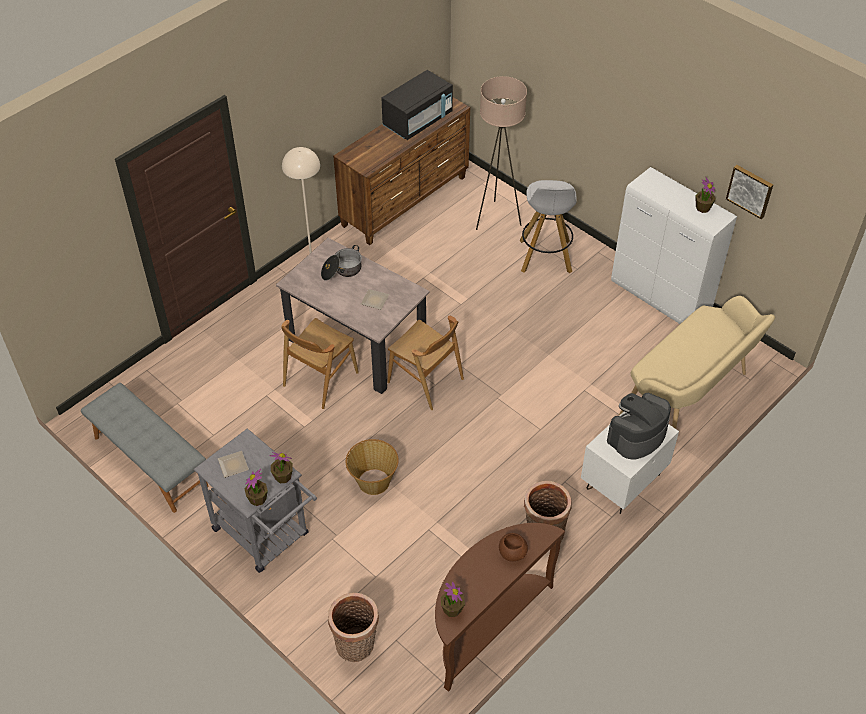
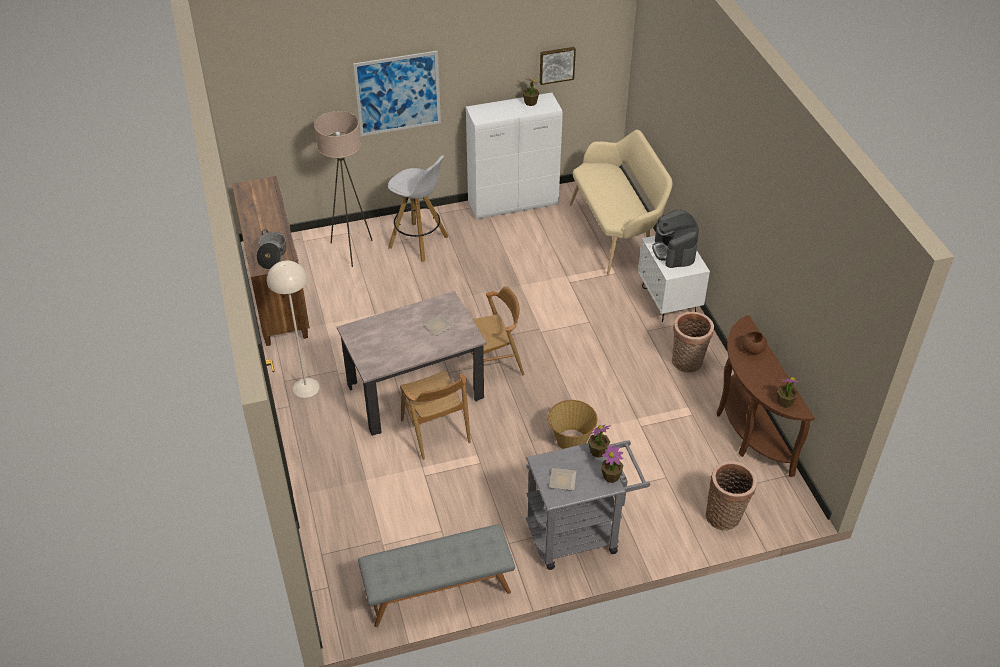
camera: 60 degrees left, 5 degrees down
(342, 270) = (385, 333): cooking pot -> cooking pot (272, 255)
(418, 120) = (261, 210): black microwave -> none
(595, 108) = (398, 93): none -> picture

